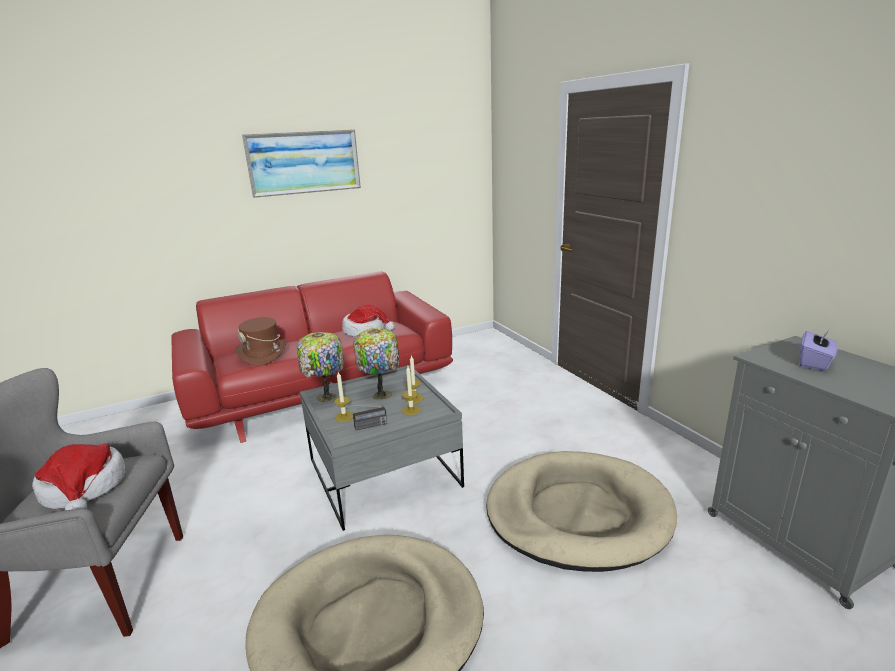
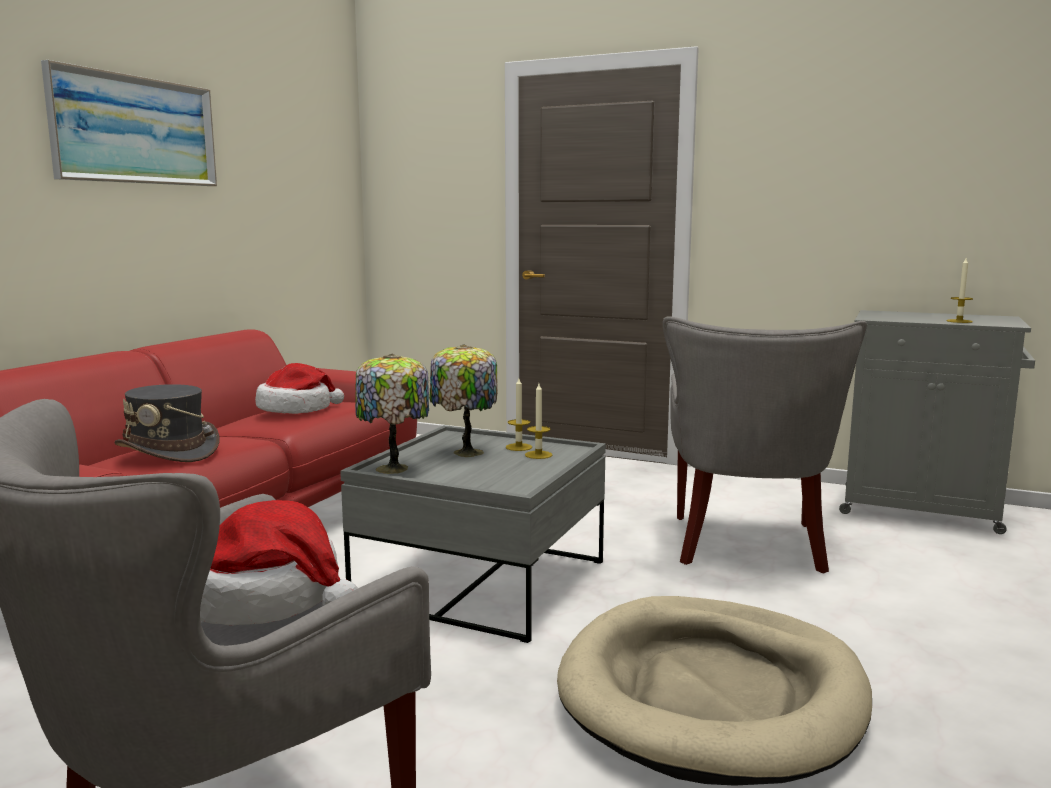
camera: 40 degrees left, 10 degrees down
(263, 354) = (169, 452): brown hat -> grey hat
(344, 416) = (465, 476): candle -> candle (959, 321)
(362, 427) = (513, 477): radio -> none
(577, 514) = (746, 545): beige dog bed -> grey armchair
(814, 362) = (912, 316): purple tissue box -> none

